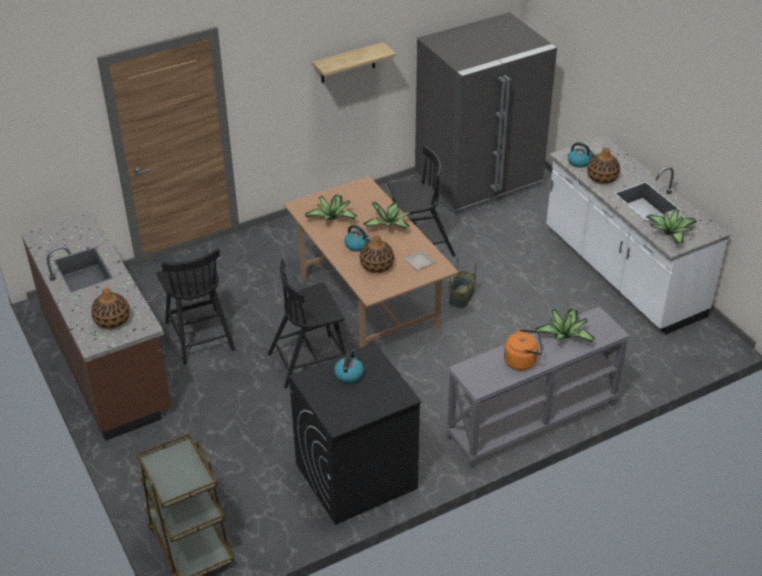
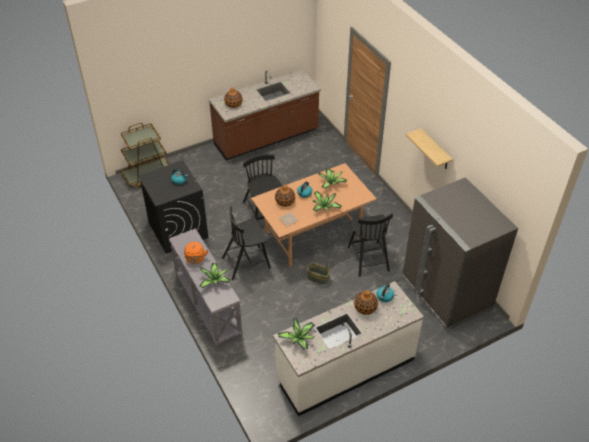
camera: 90 degrees right, 5 degrees up
(199, 335) = (285, 168): black chair -> black chair (247, 262)

